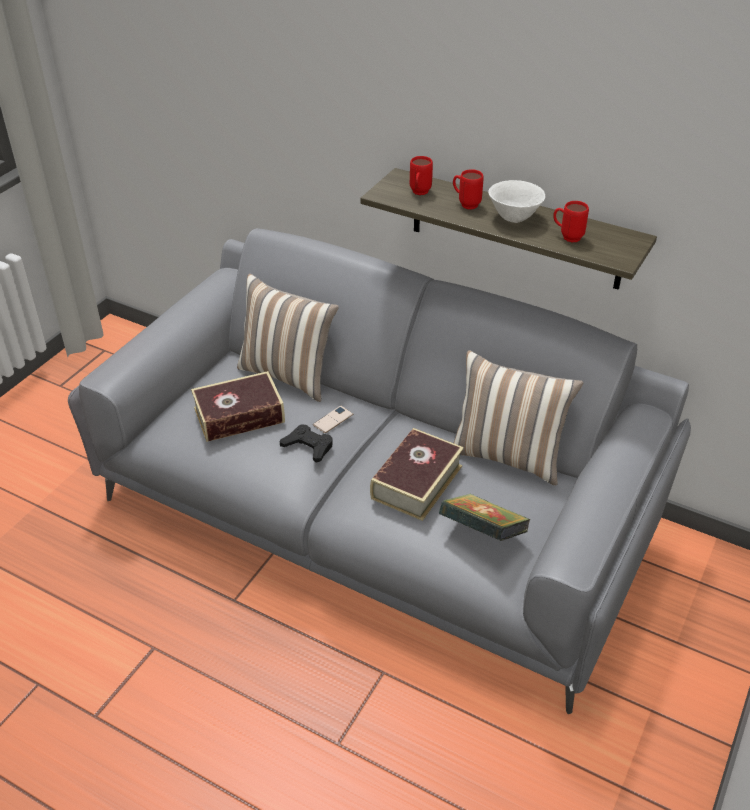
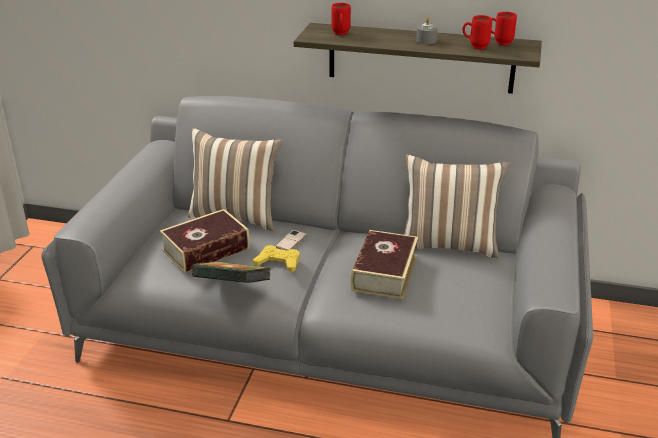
camera: 15 degrees left, 10 degrees down
(308, 446) = (278, 262): black game controller -> yellow game controller
(465, 204) = (382, 37): red mug -> red mug (499, 42)
(482, 533) = (457, 299): book -> book (233, 289)
(514, 218) = (426, 40): white bowl -> grey candle

